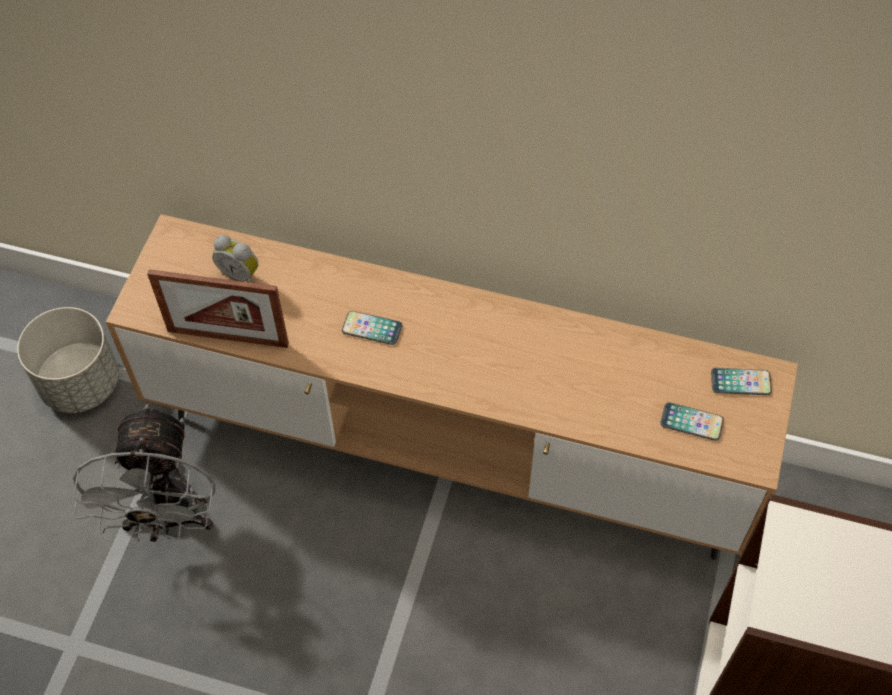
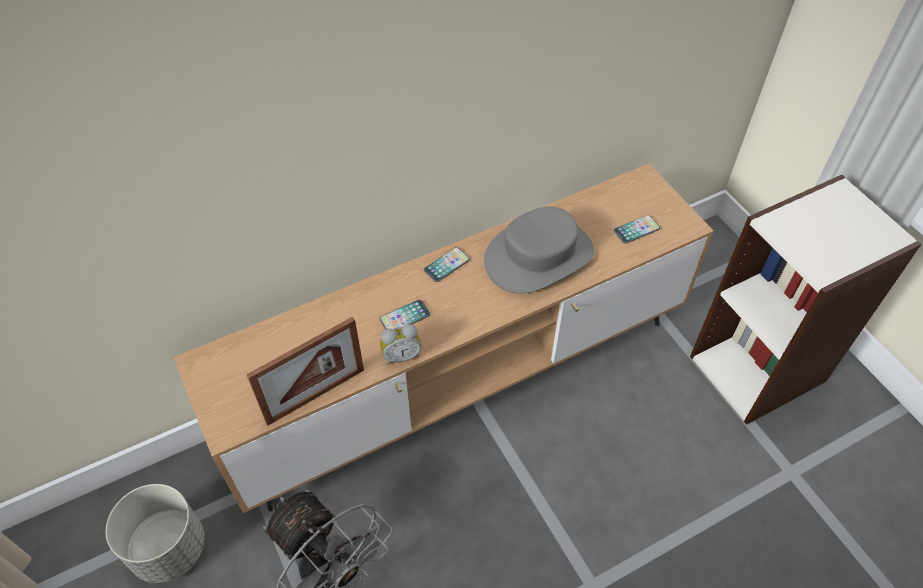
camera: 45 degrees left, 5 degrees down
(240, 274) = (278, 351): alarm clock -> alarm clock (401, 355)
(559, 369) = (538, 256): none -> grey hat
(740, 382) = (635, 192): phone -> phone (446, 265)

